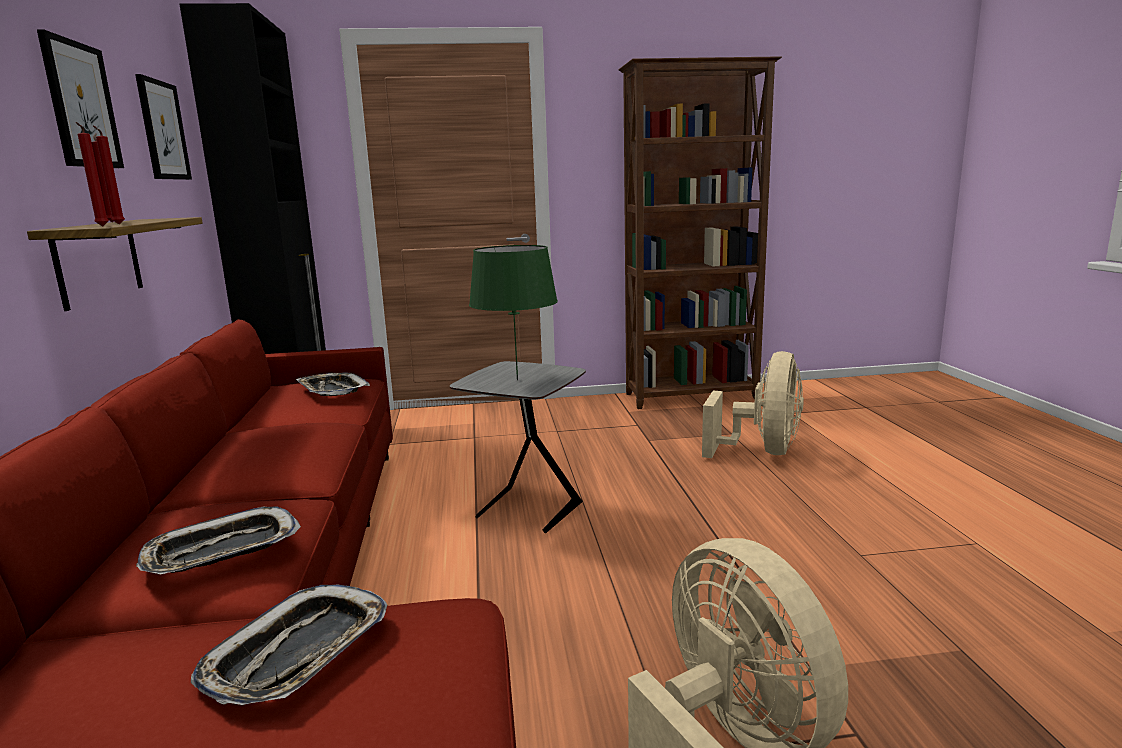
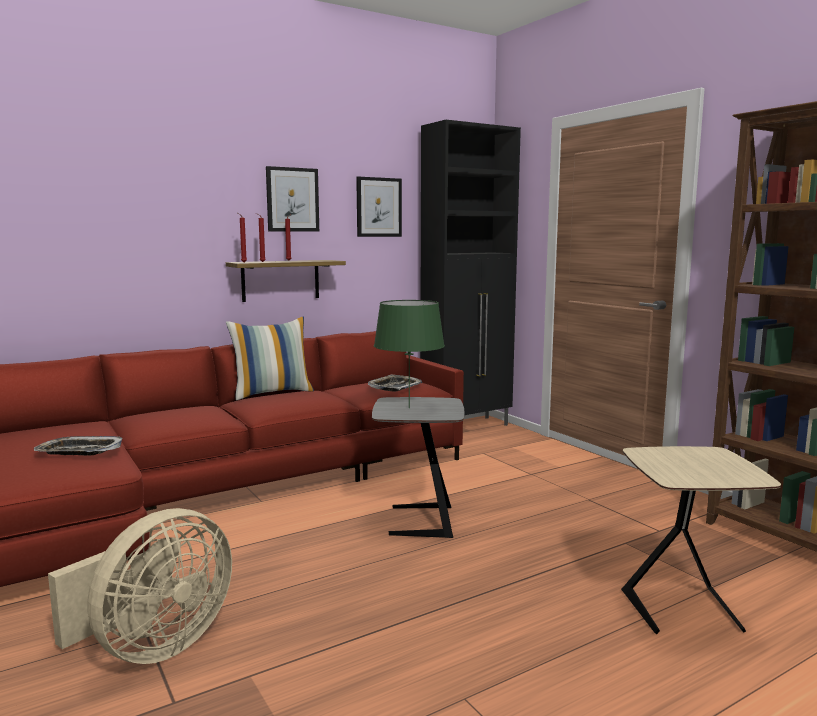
camera: 65 degrees right, 5 degrees down
(211, 455) = (272, 393): none -> pillow
(221, 551) = (161, 420): tray -> none
(762, 451) = (684, 612): beige fan -> beige side table

